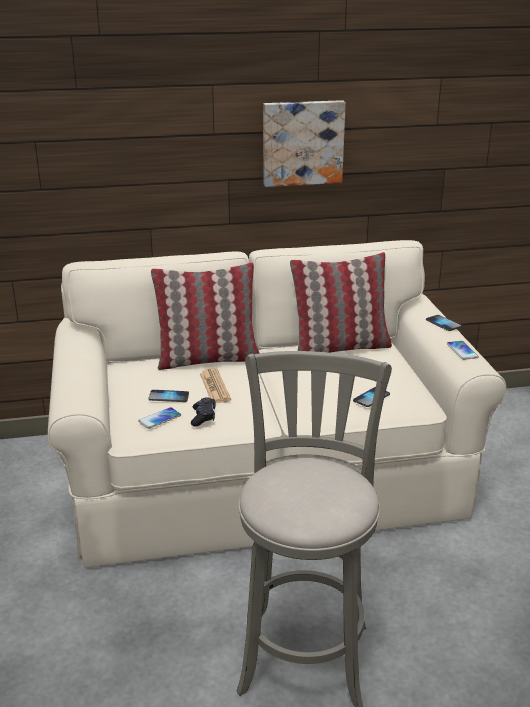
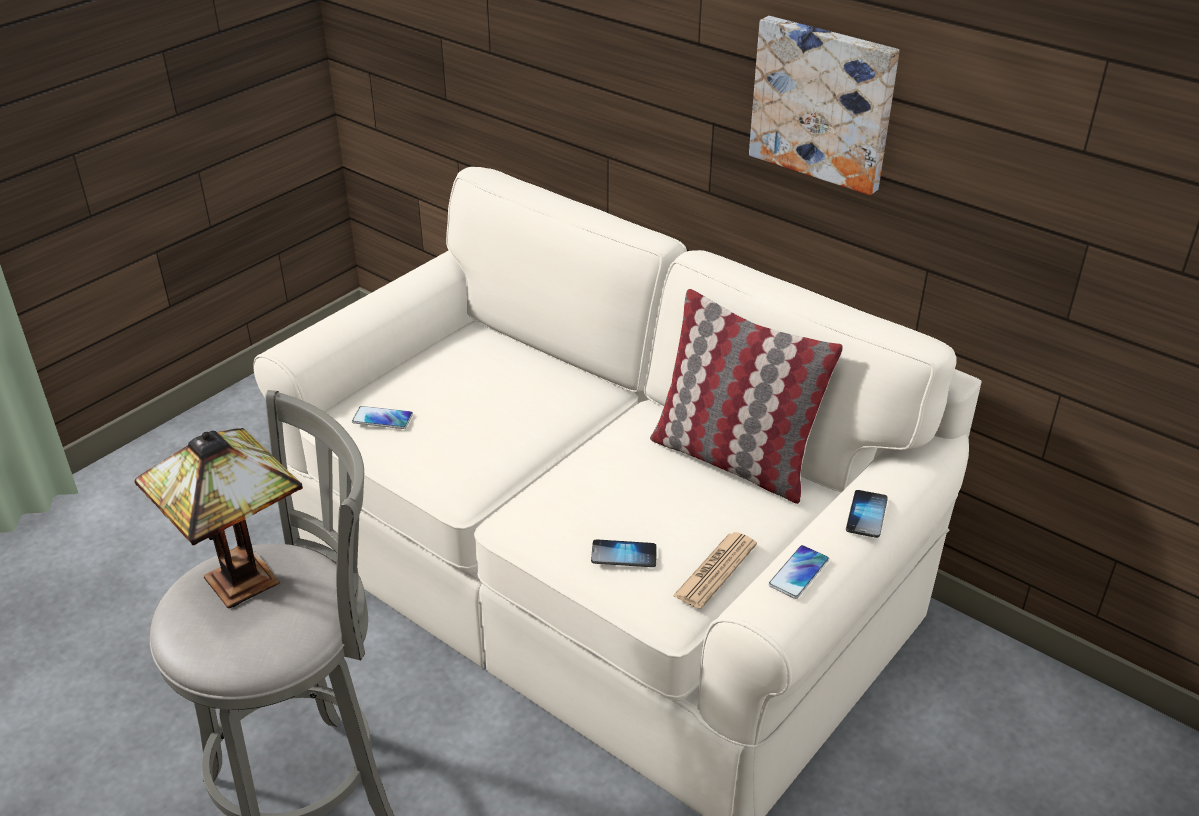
camera: 50 degrees right, 10 degrees up
(169, 397) = (434, 398): phone -> none
(203, 417) = (419, 446): black game controller -> none
(207, 359) = (560, 376): pillow -> none
(215, 387) = (496, 417): newspaper -> newspaper (715, 570)
(290, 484) = (247, 582): none -> table lamp

